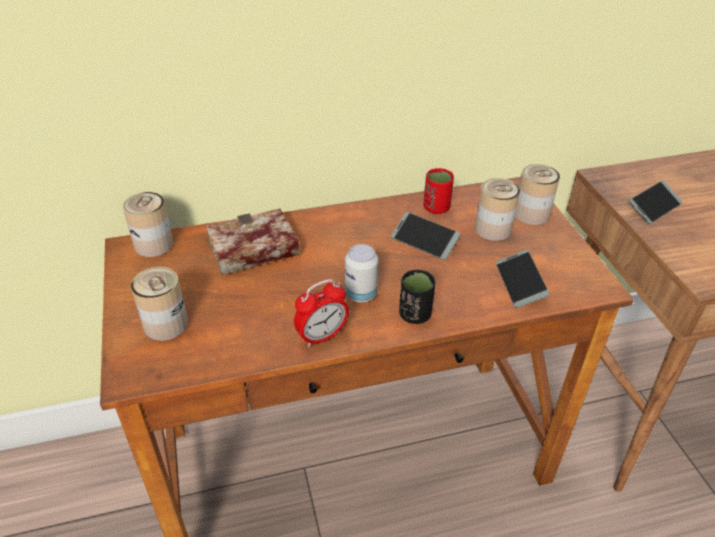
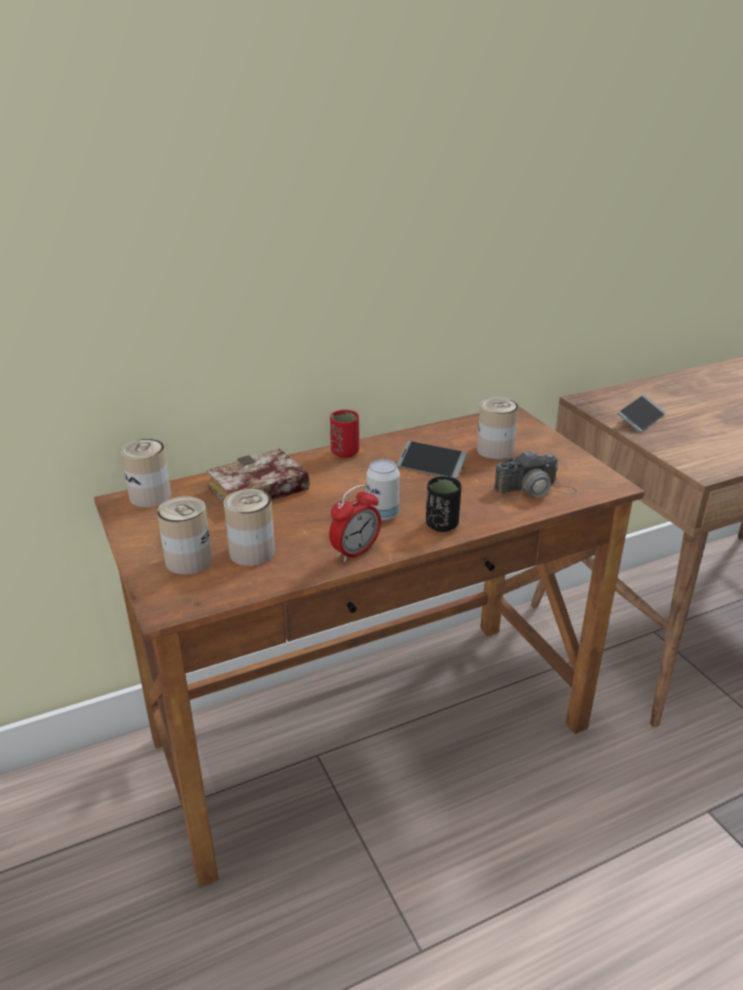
camera: 10 degrees left, 10 degrees down
(436, 208) = (434, 438): red cup -> red cup (345, 452)
(520, 284) = (535, 490): phone -> camera
(531, 214) = (528, 434): can -> can (252, 552)

